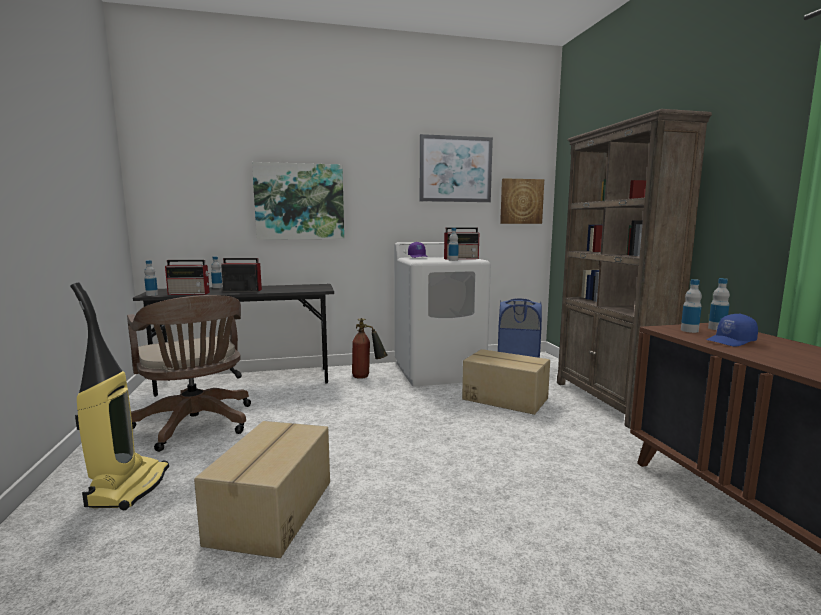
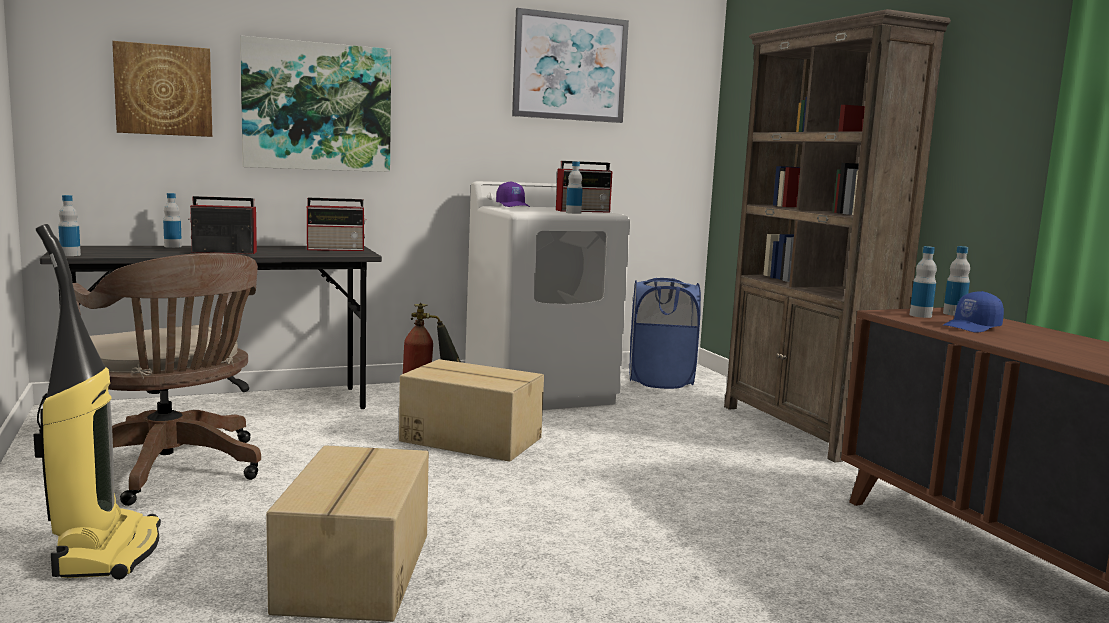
camera: 10 degrees left, 0 degrees up
(190, 293) = (137, 254): radio -> radio (337, 249)
(505, 398) = (652, 427): cardboard box -> cardboard box (471, 439)
(521, 201) = (668, 124): picture -> picture (164, 90)

